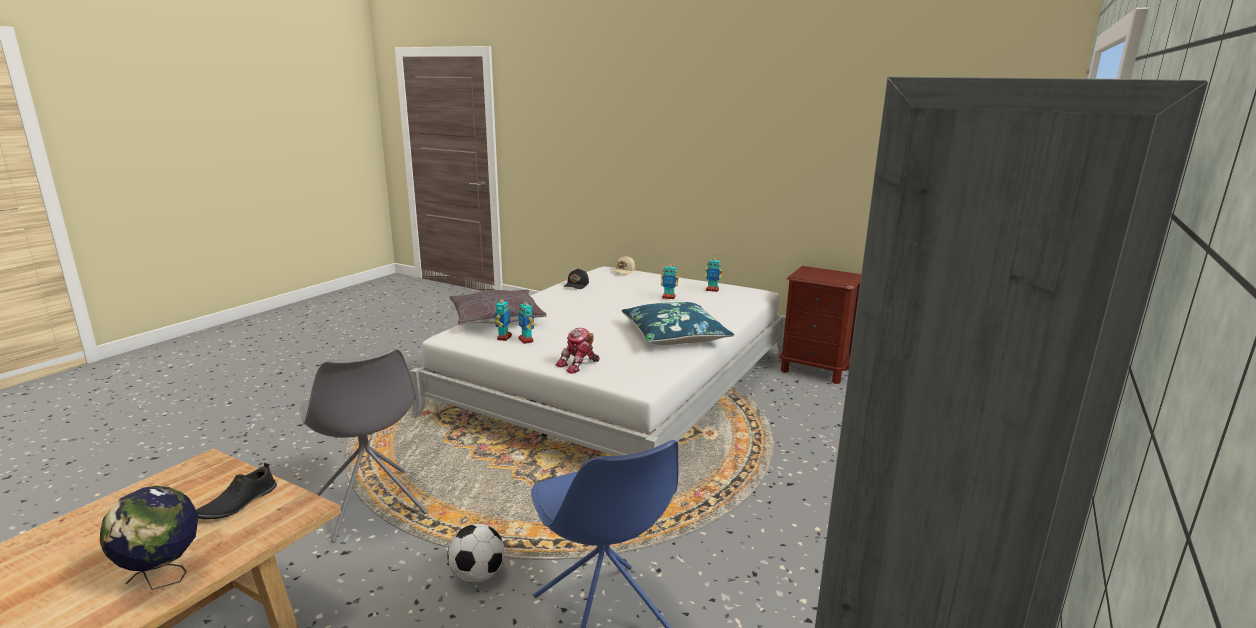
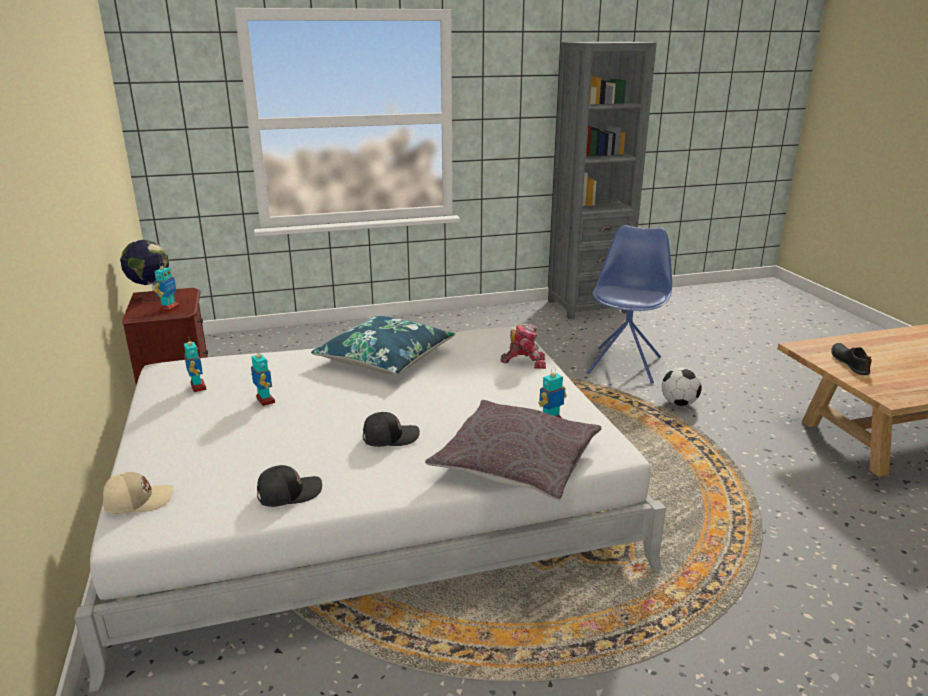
camera: 135 degrees left, 5 degrees up
(164, 579) = (877, 342): globe -> globe (151, 295)
(237, 503) = (849, 362): black shoe -> black shoe turned 75 degrees counterclockwise
(371, 506) = (740, 476): grey chair -> none
(526, 340) = (531, 407): toy robot -> toy robot (169, 308)
(574, 305) = (390, 437): none -> black cap

